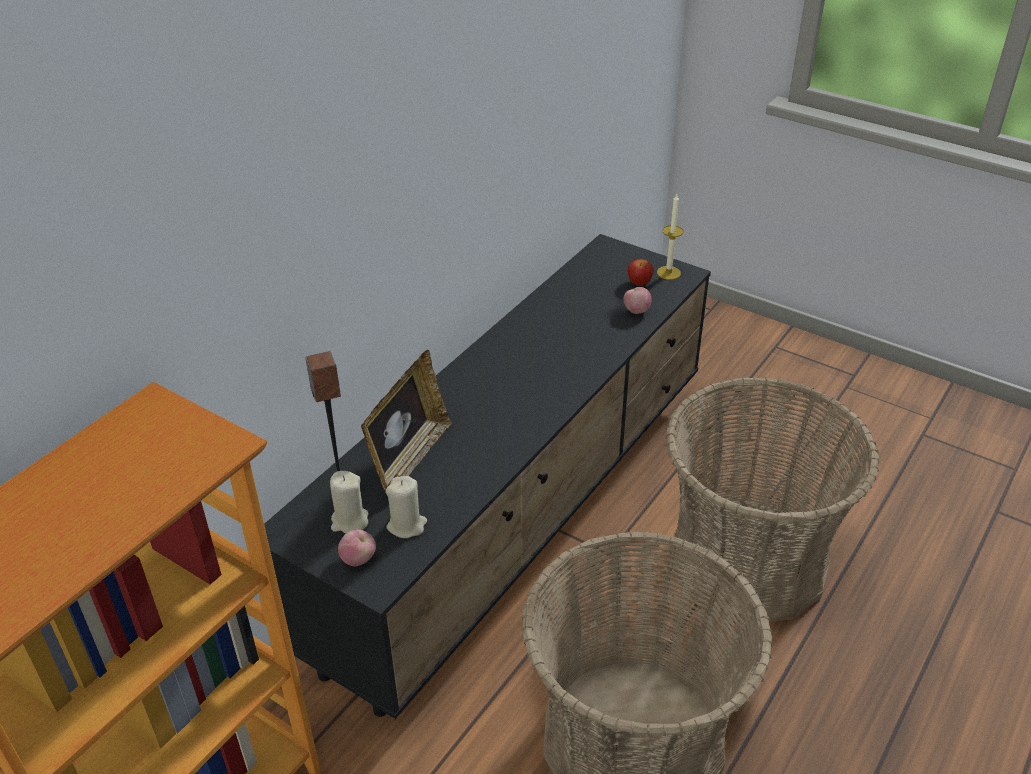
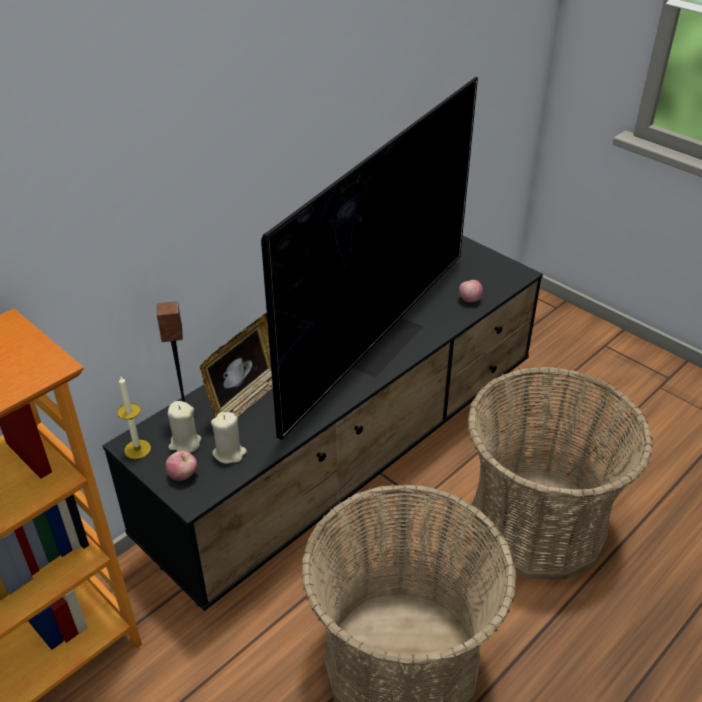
camera: 10 degrees right, 0 degrees up
(544, 371) = (378, 340): none -> television
(639, 283) = (478, 277): apple -> none
(668, 273) = (506, 271): candle -> candle (137, 449)

